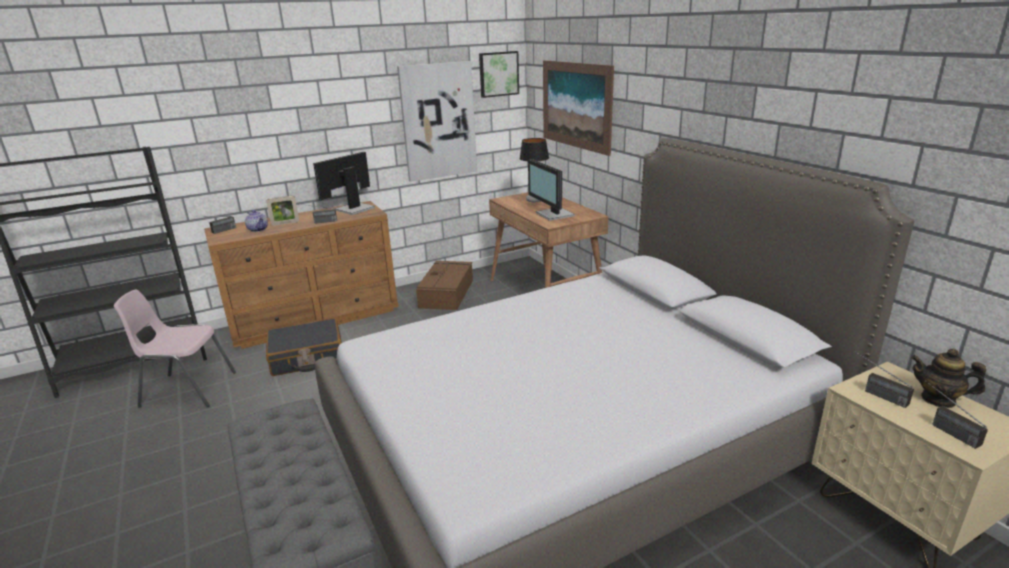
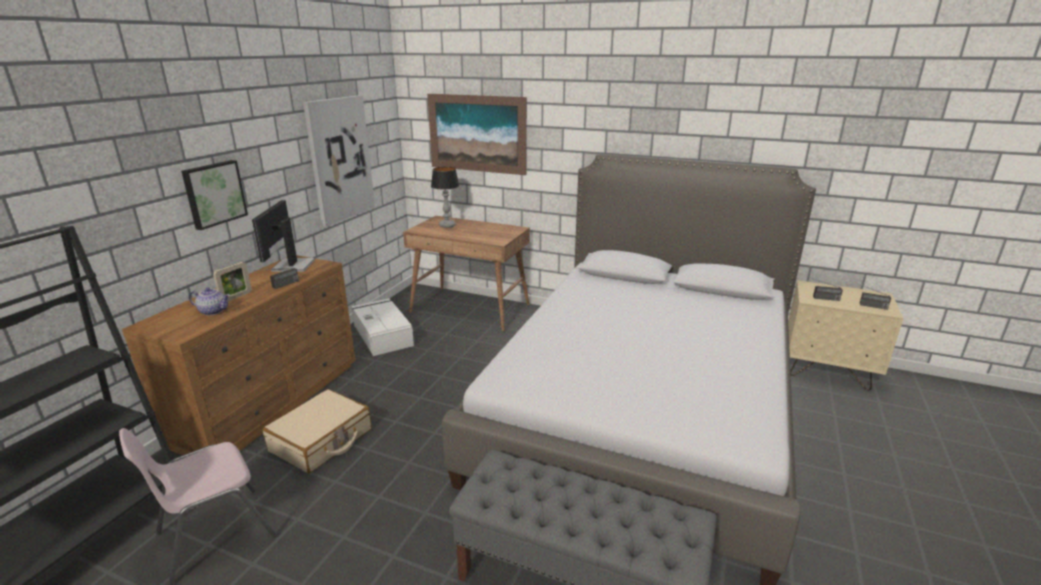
camera: 40 degrees left, 0 degrees up
(218, 232) = (157, 327): radio -> none
(307, 357) = (321, 441): black suitcase -> beige suitcase
(447, 293) = (382, 334): brown storage box -> white storage box
(498, 74) = (380, 107): picture -> picture (214, 193)
(553, 215) = (486, 234): monitor -> none
(938, 399) = (843, 292): teapot -> none

